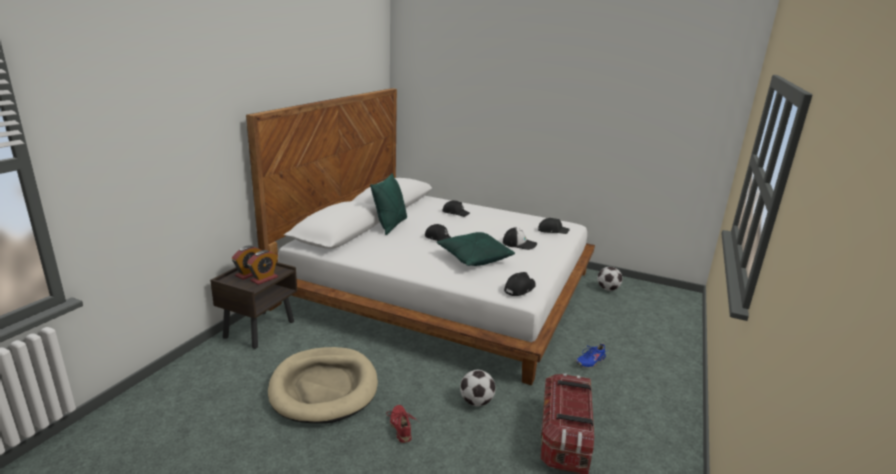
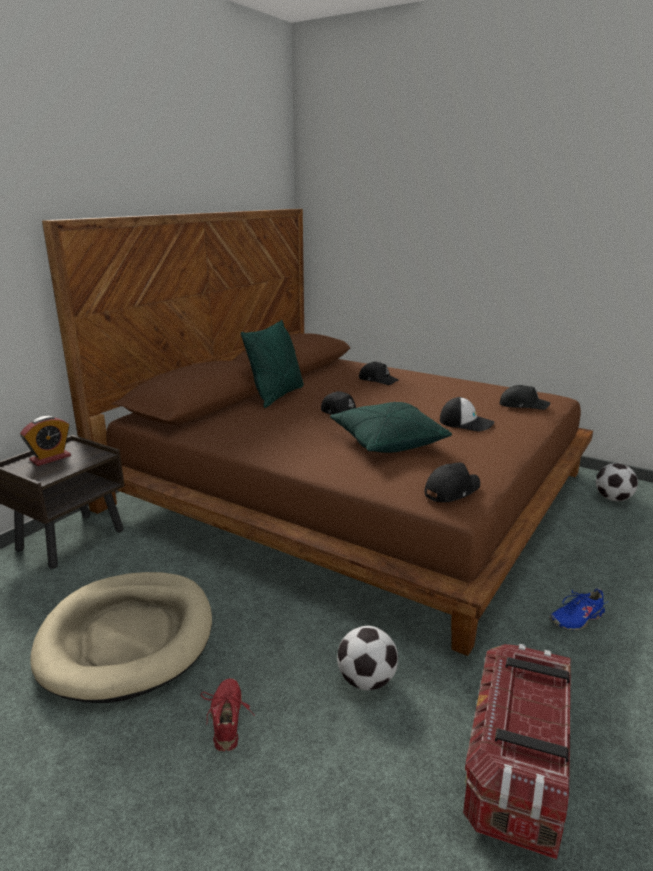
camera: 10 degrees right, 0 degrees up
(264, 279) = (67, 466): alarm clock -> none
(443, 288) = (353, 490): white bed -> brown bed

